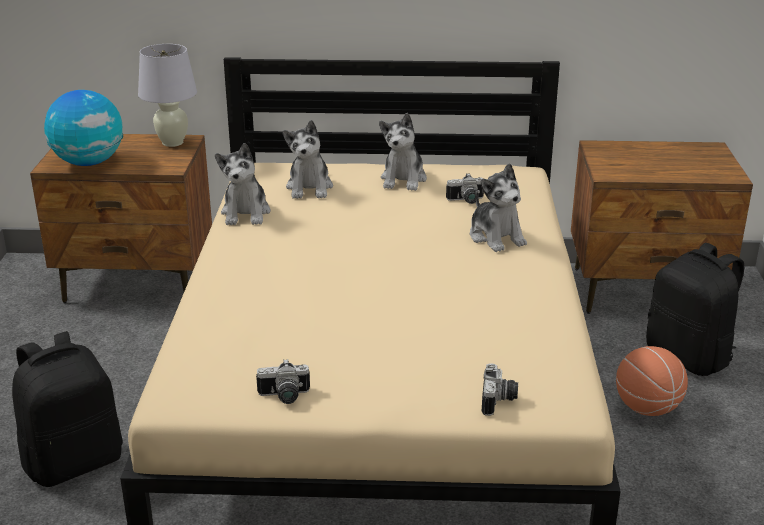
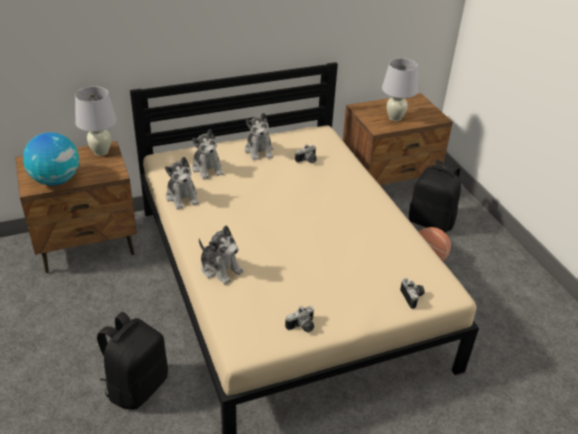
camera: 25 degrees left, 10 degrees up
(496, 237) = (339, 184): plush toy -> plush toy (220, 269)
(650, 166) = (395, 118): none -> white table lamp

